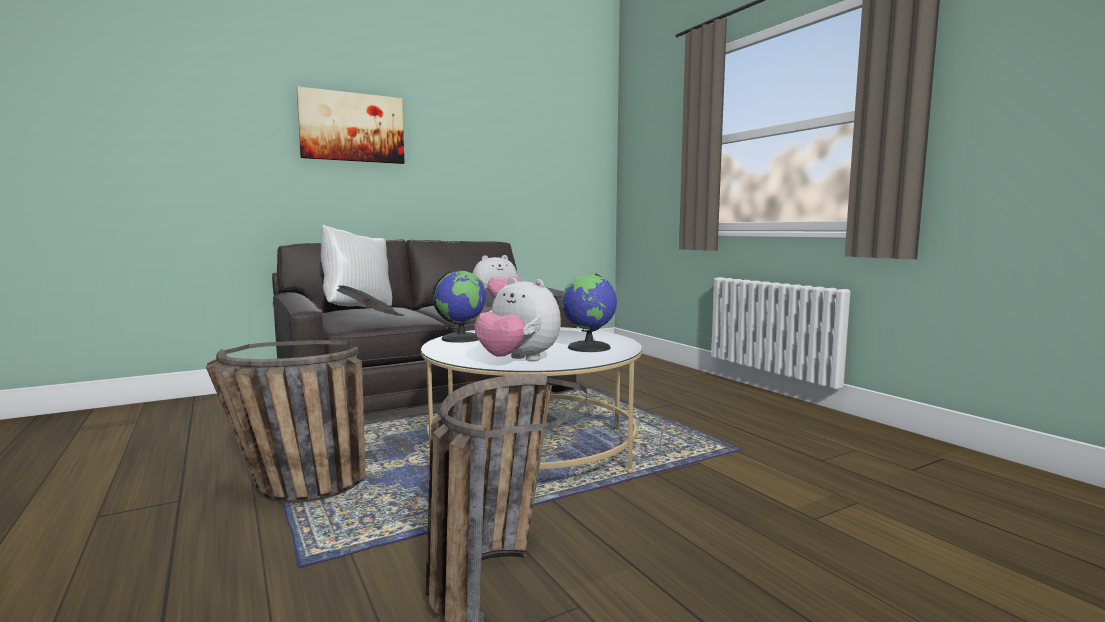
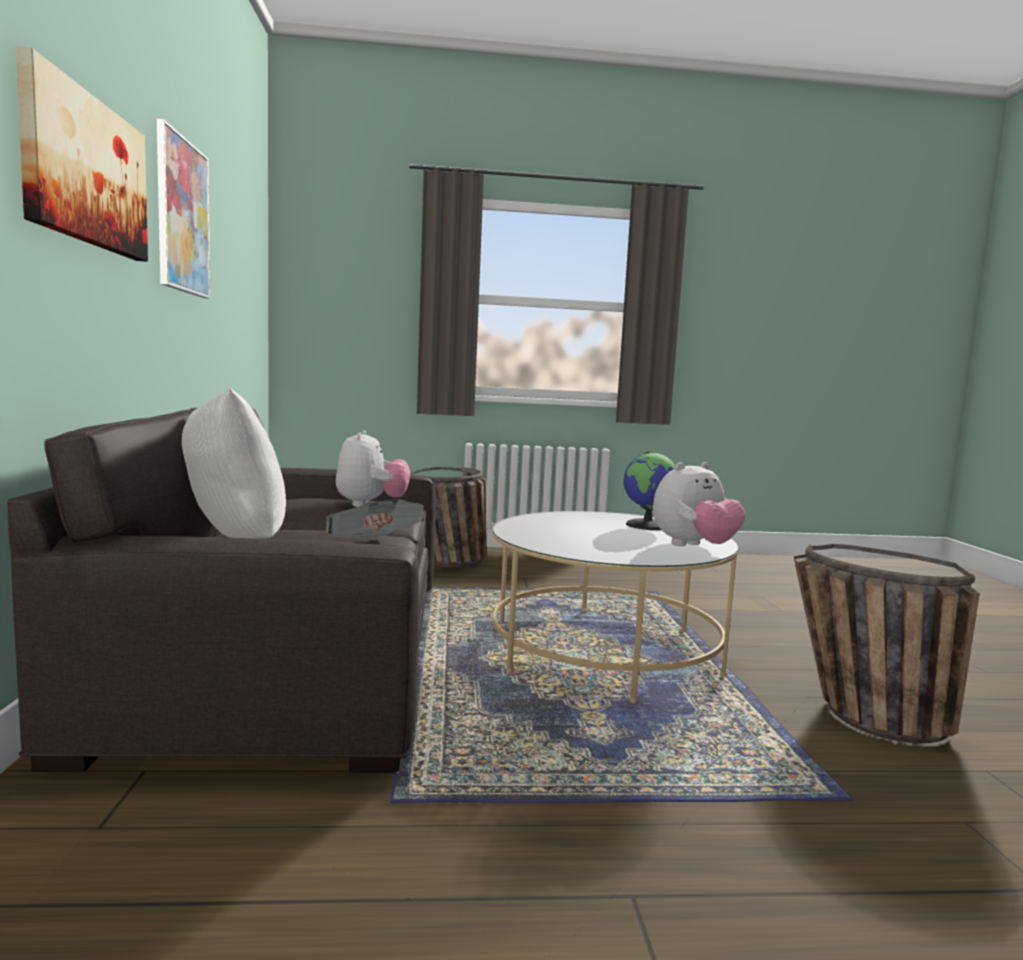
camera: 65 degrees left, 0 degrees up
(287, 490) = (637, 796): basket -> basket (454, 564)
(461, 338) = (551, 544): globe -> none
(462, 131) = (182, 217): none -> picture

